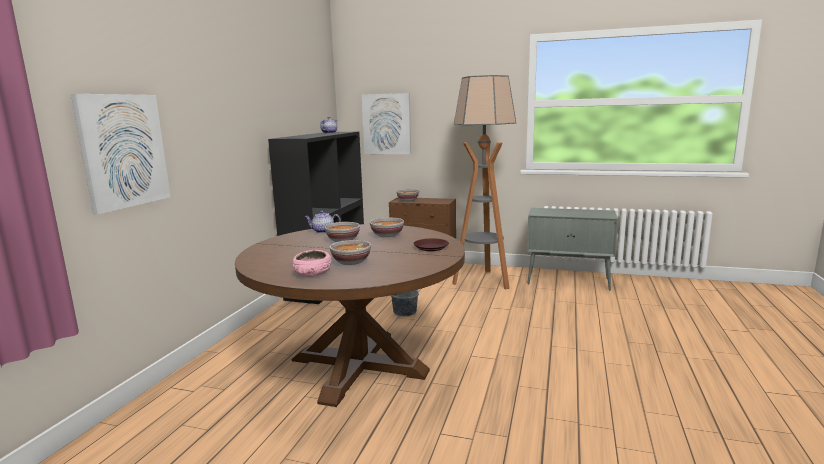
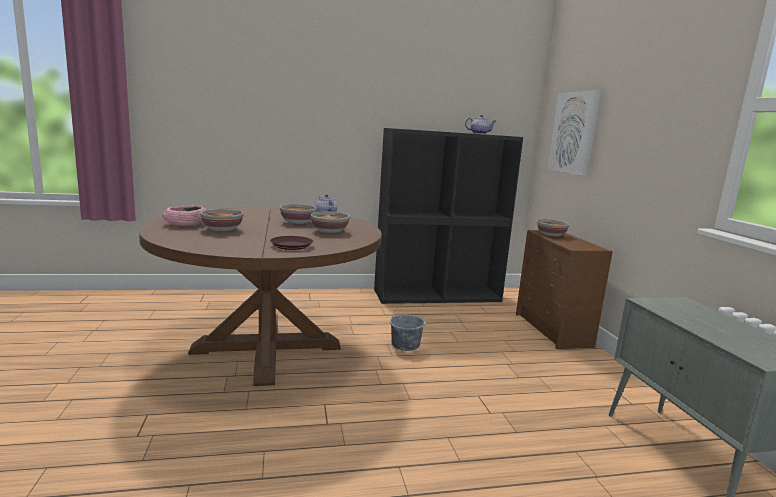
camera: 60 degrees right, 0 degrees up
(123, 151) = (207, 113): picture -> none
(482, 281) = (563, 376): floor lamp -> none

